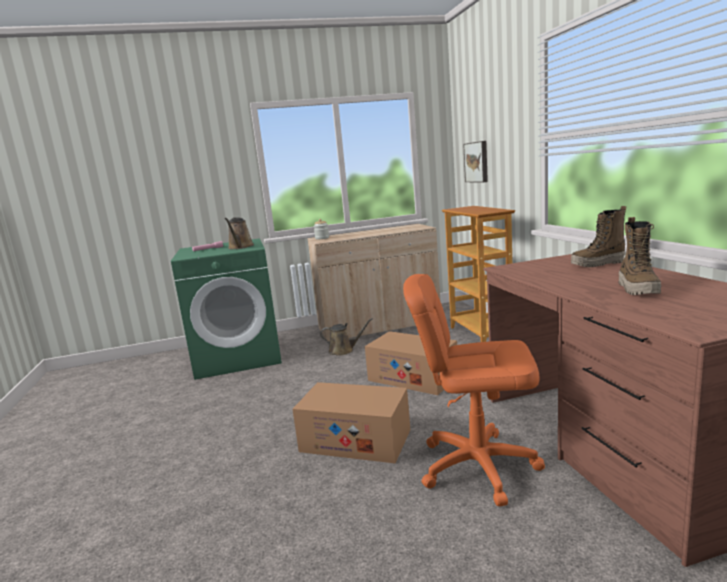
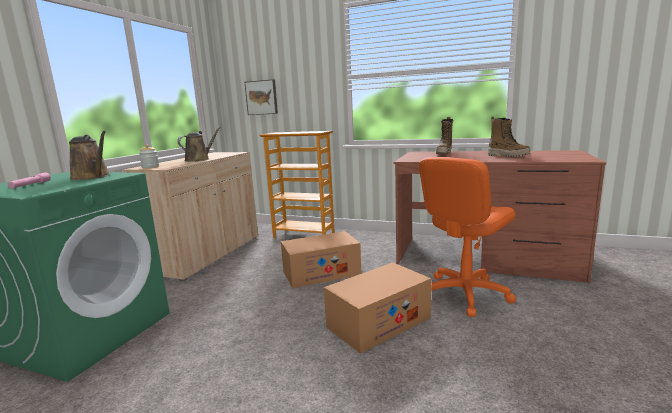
camera: 55 degrees left, 0 degrees up
(344, 350) = (216, 280): brown watering can -> brown watering can (199, 159)

